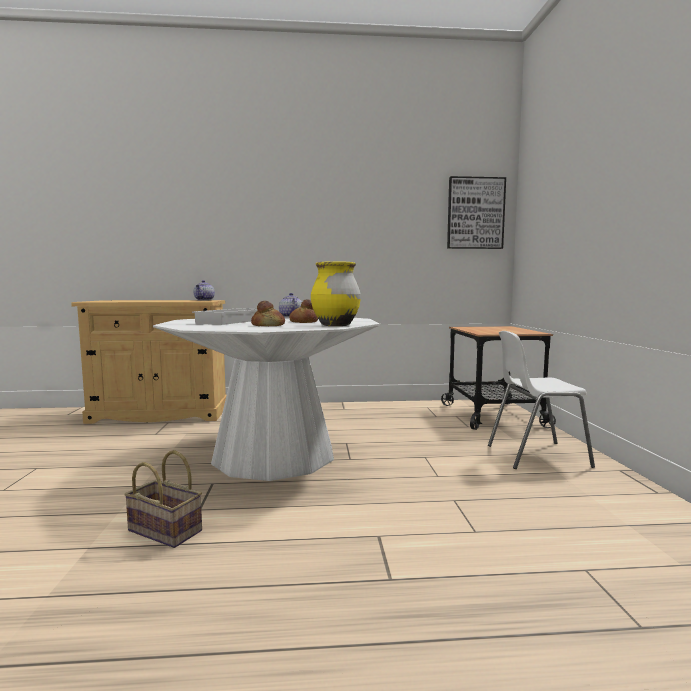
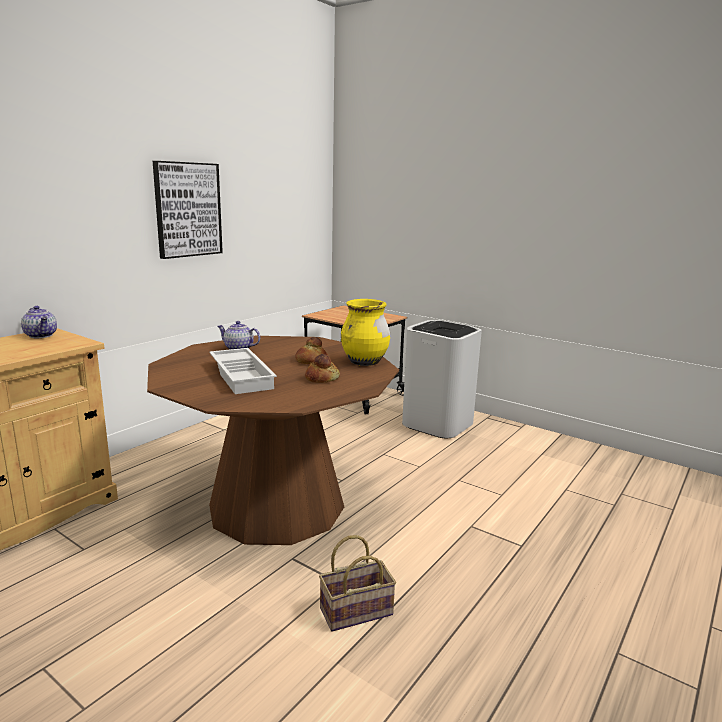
camera: 50 degrees left, 10 degrees up
(274, 454) = (276, 506): white dining table -> brown dining table
(475, 213) = (305, 191): picture -> picture (188, 209)
(535, 455) = (437, 423): white chair -> white trash can

